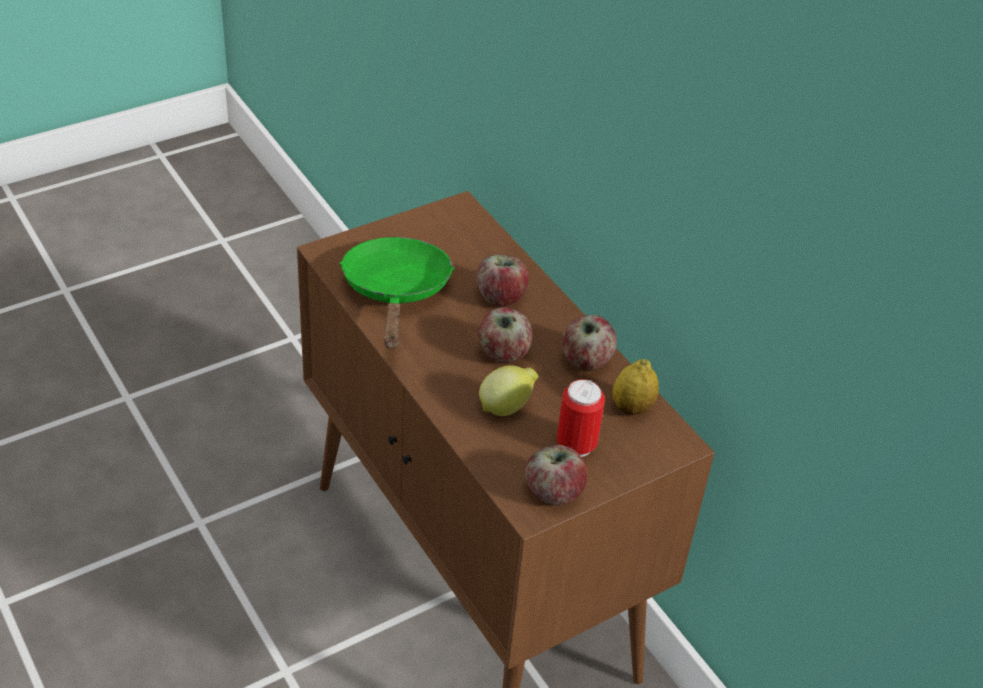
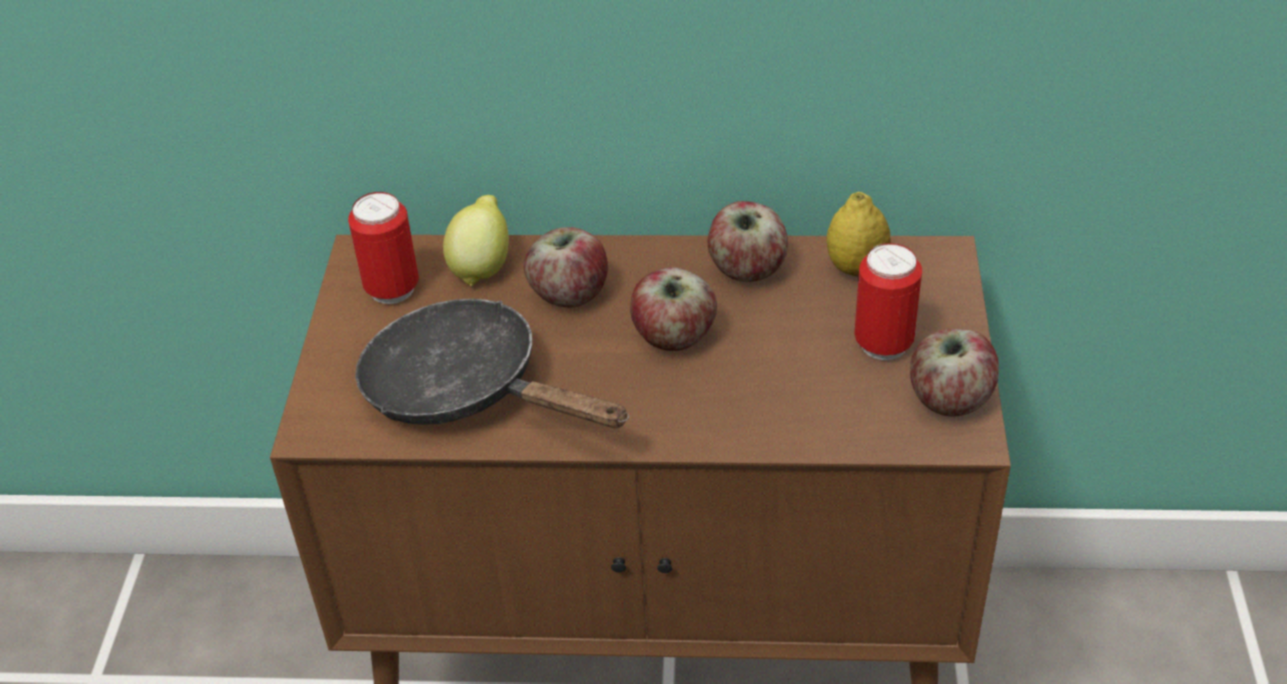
camera: 50 degrees left, 0 degrees up
(396, 292) = (467, 390): green frying pan -> black frying pan
(445, 230) = (392, 289): none -> can
(506, 407) = (772, 377): lemon -> lemon (482, 267)

